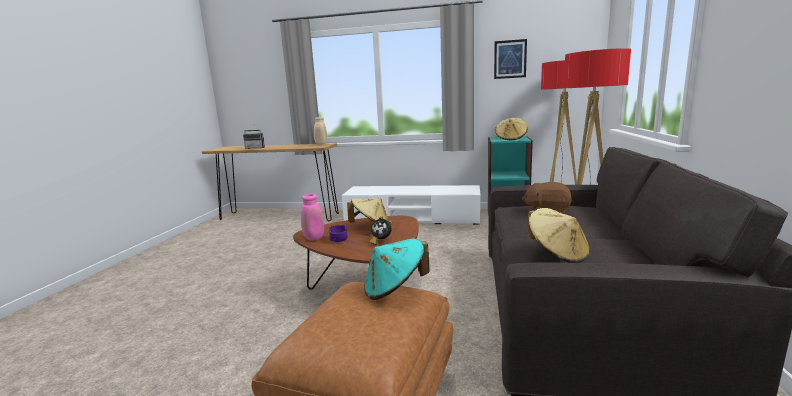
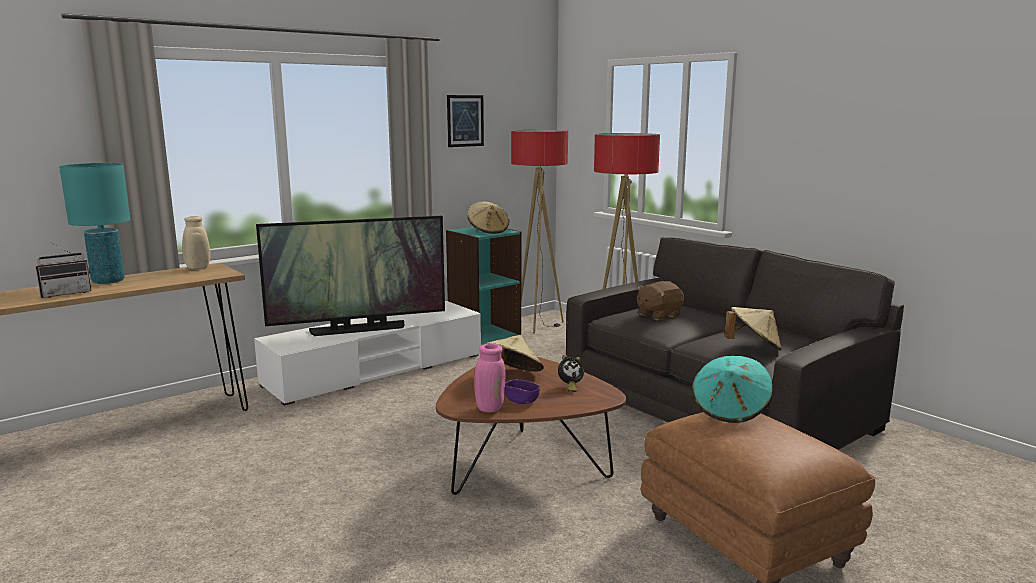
camera: 50 degrees left, 0 degrees up
(281, 145) = (108, 281): none -> turquoise table lamp
(399, 190) = (358, 329): none -> television

